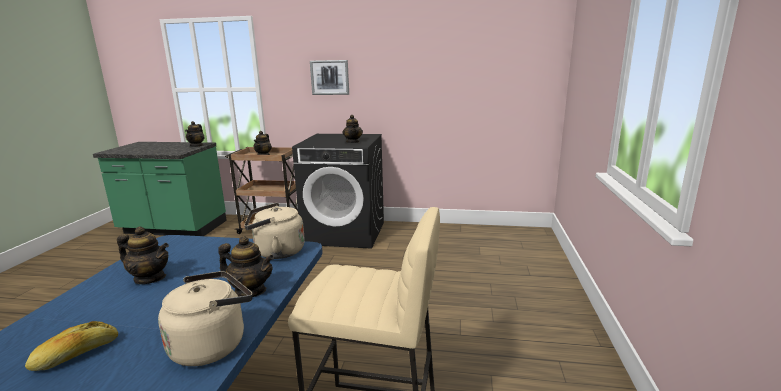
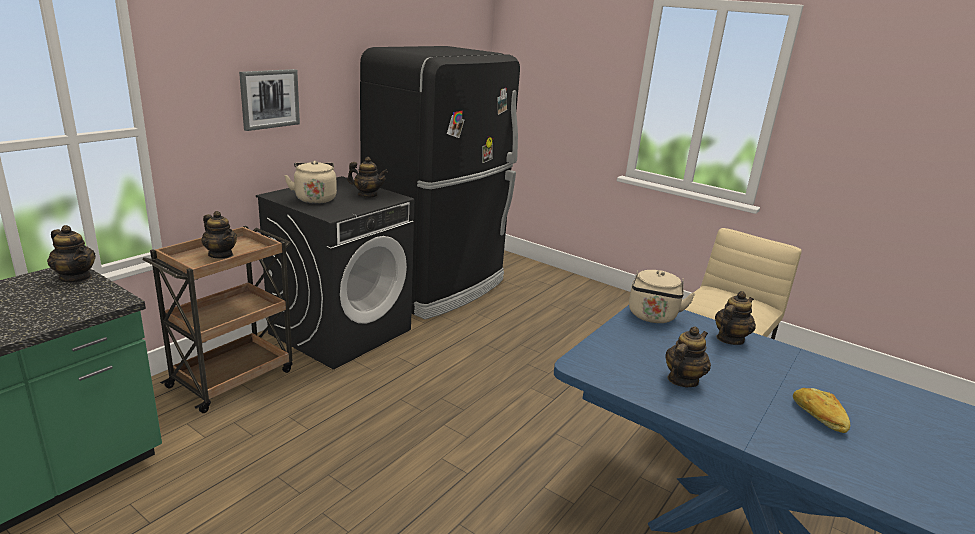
camera: 65 degrees left, 5 degrees up
(212, 344) = (809, 363): beige kettle -> beige kettle (315, 198)
(445, 238) = (437, 287): none -> black fridge

